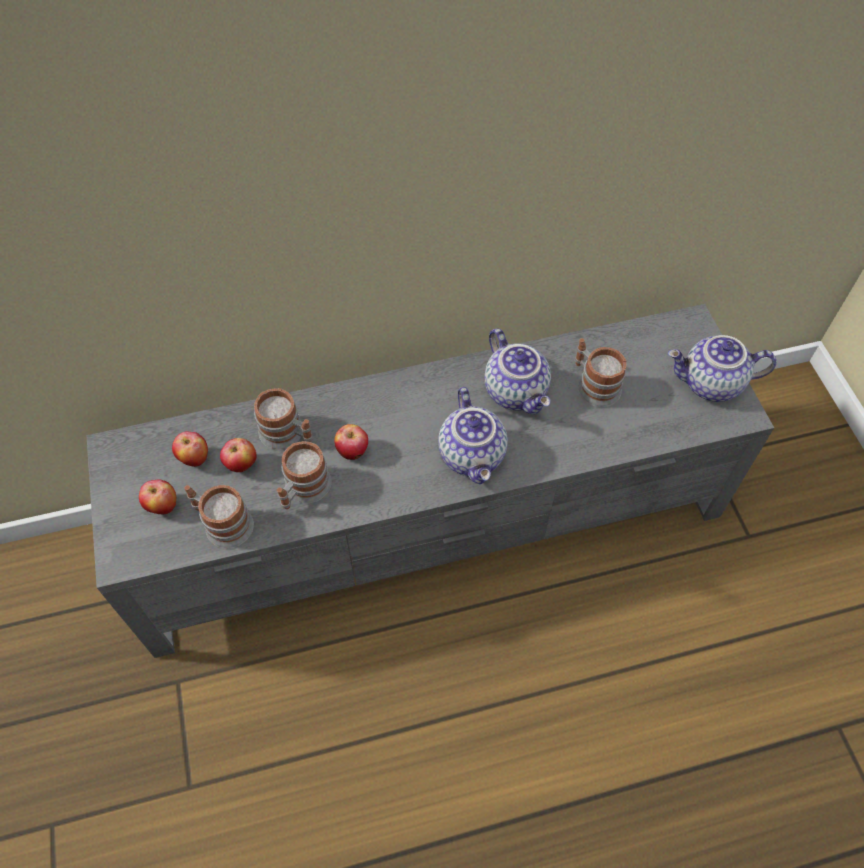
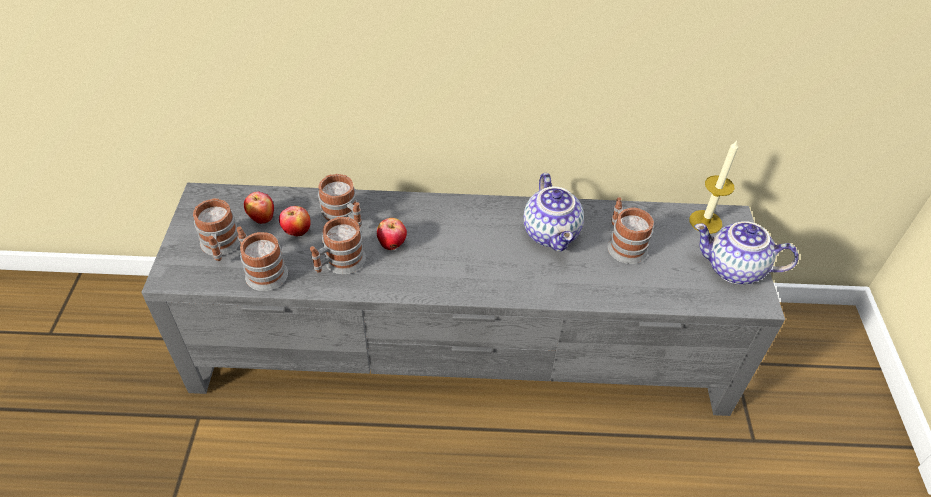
camera: 15 degrees right, 10 degrees down
(163, 506) = (221, 247): apple -> mug
(473, 456) = (494, 273): teapot -> none
(667, 335) = (705, 222): none -> candle

